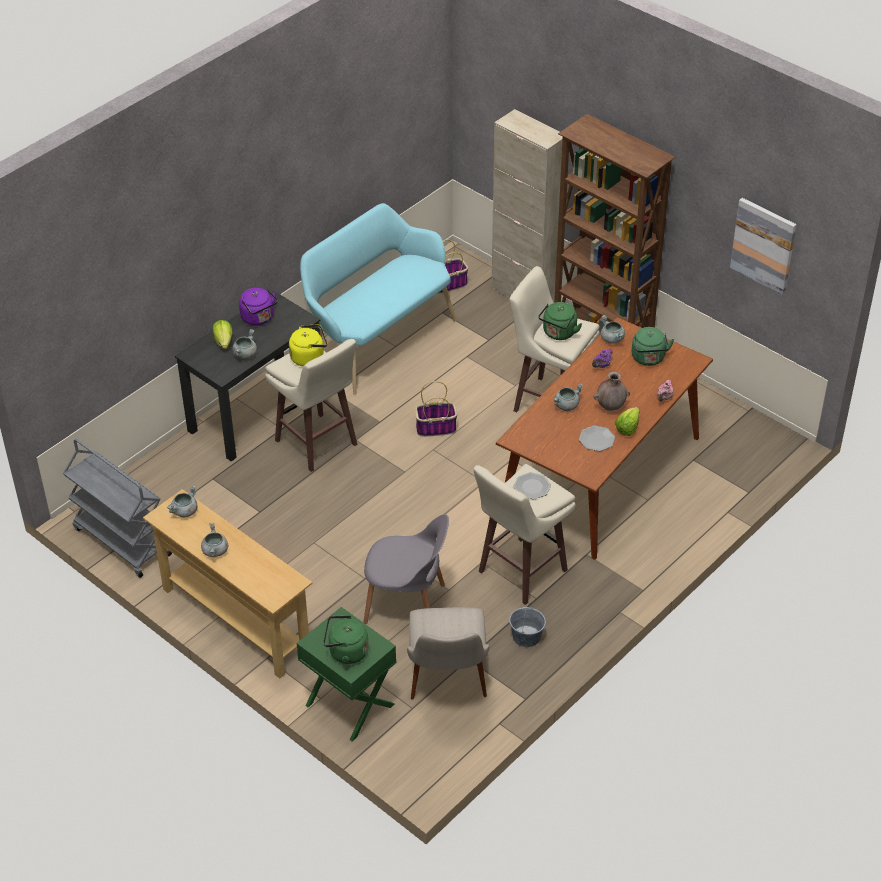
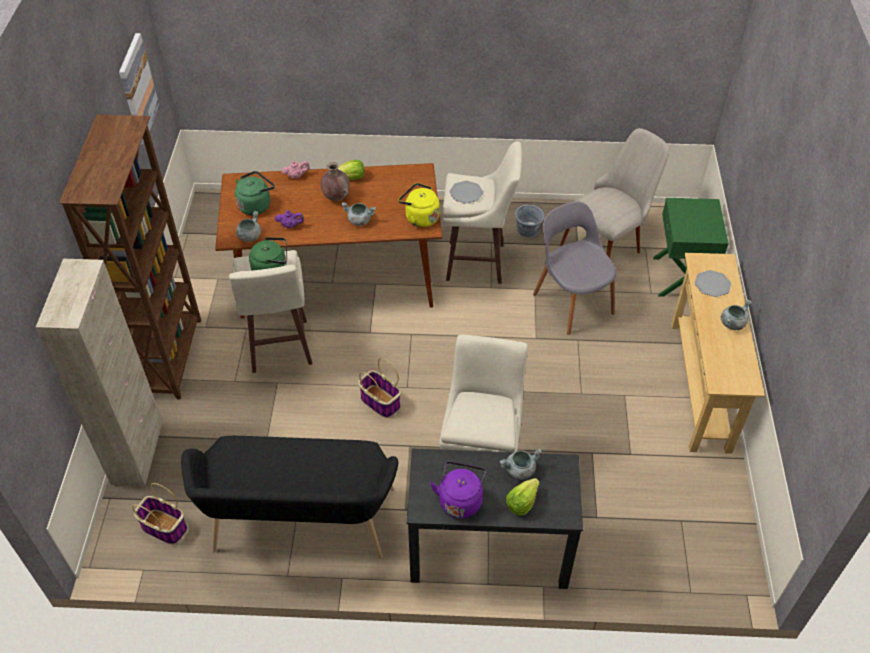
camera: 130 degrees left, 5 degrees up
(121, 541) = (729, 525): grey cart -> none
(184, 512) = (725, 372): grey cooking pot -> none
(309, 357) = (471, 418): yellow kettle -> yellow kettle (420, 217)
(346, 652) = (702, 215): green kettle -> none
(377, 339) = (300, 527): turquoise bench -> black bench
(596, 439) = (380, 187): plate -> plate (712, 284)

